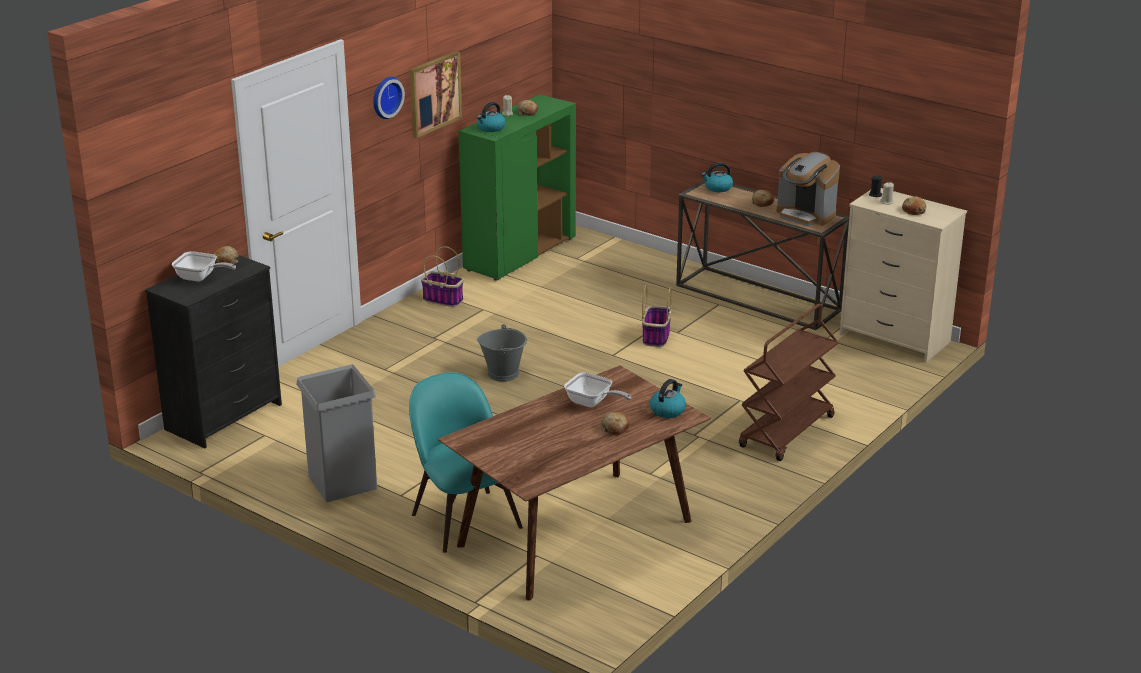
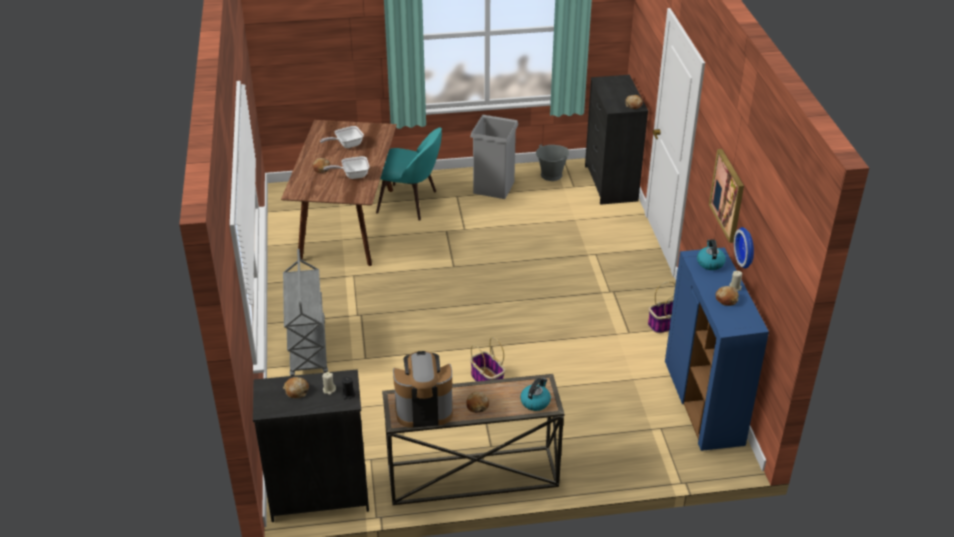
camera: 135 degrees right, 10 degrees up
(200, 278) = (621, 91): frying pan -> frying pan (346, 145)
(385, 97) = (709, 145): wall clock -> wall clock (747, 247)
(503, 373) = (530, 291): grey bucket -> grey bucket (551, 175)
(520, 254) = (704, 404): green cabinet -> blue cabinet
(667, 410) = (308, 191): kettle -> none
(787, 432) = (307, 349): brown cart -> grey cart
(894, 338) = (319, 495): beige dresser -> black dresser

